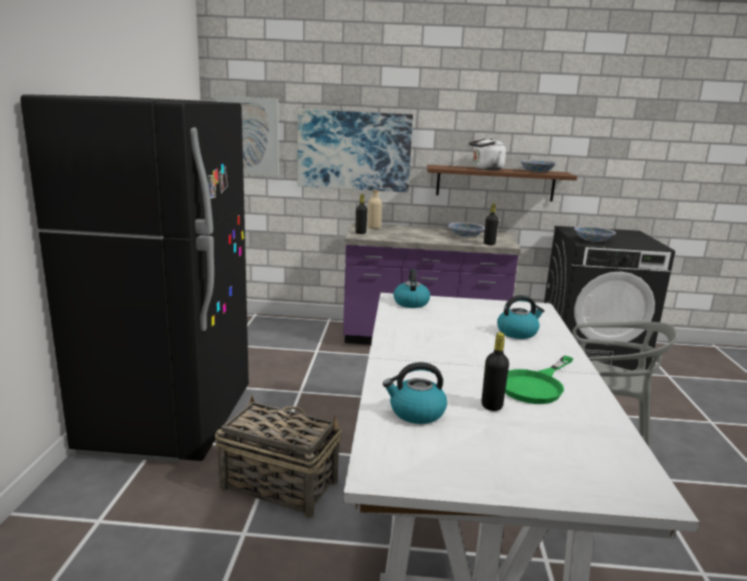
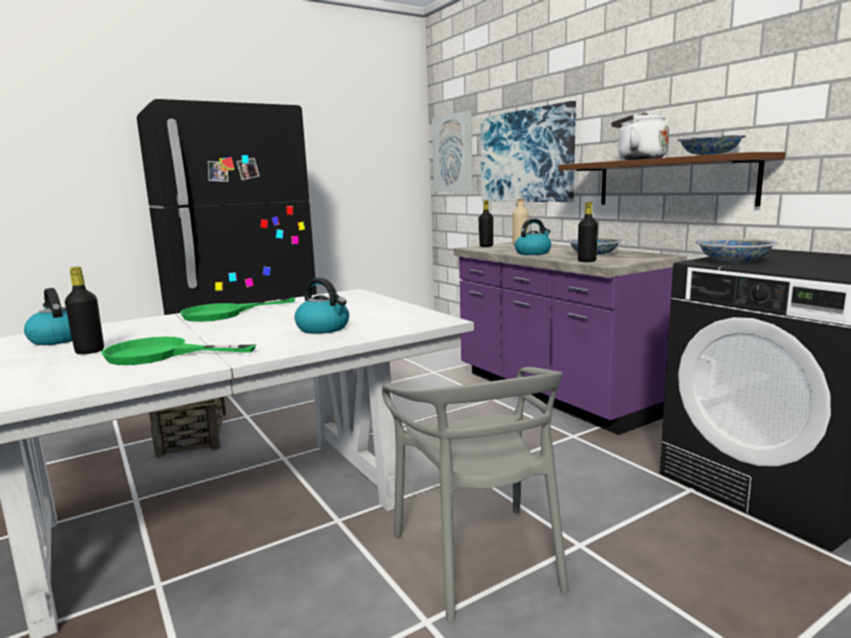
camera: 55 degrees right, 5 degrees down
(407, 344) = (224, 313): none -> green frying pan
(410, 303) = (347, 296): kettle -> kettle (533, 253)

